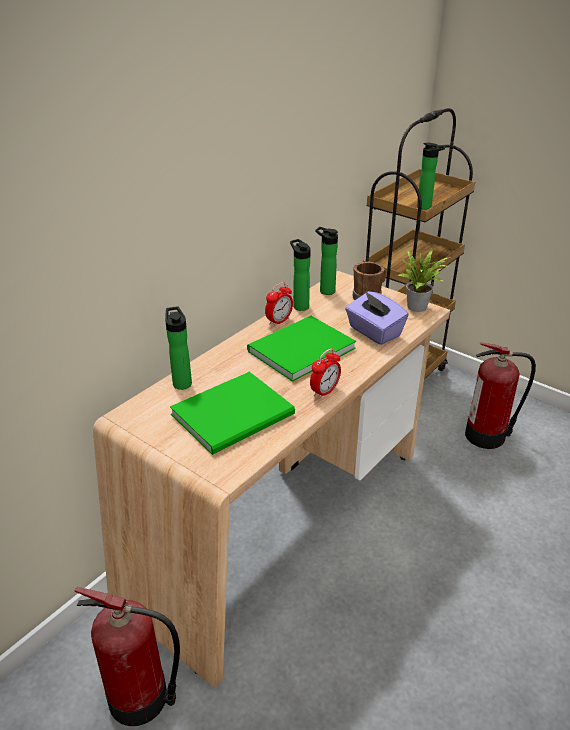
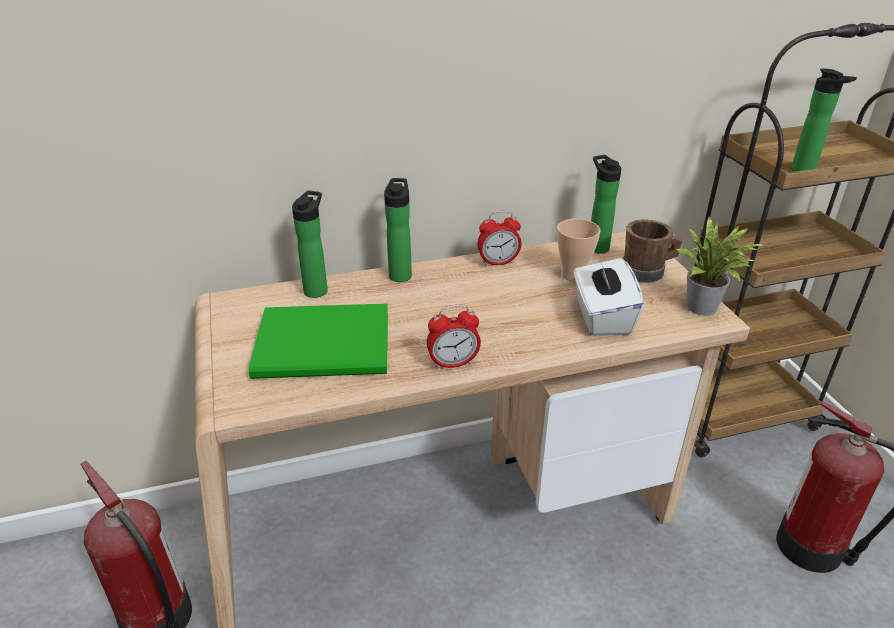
camera: 35 degrees right, 0 degrees up
(297, 350) = (481, 302): green book -> none
(299, 305) = (543, 253): bottle -> bottle (400, 274)
(331, 313) = (573, 275): none -> cup
(374, 332) = (602, 317): purple tissue box -> white tissue box

